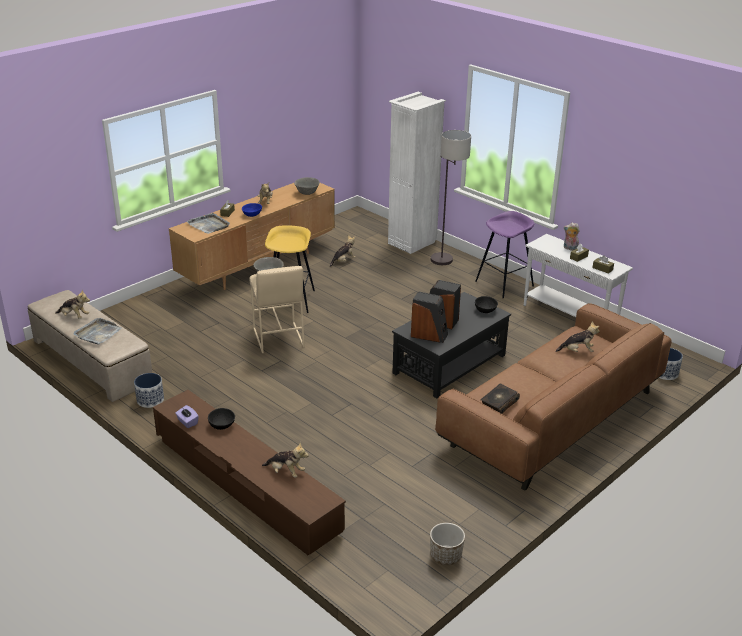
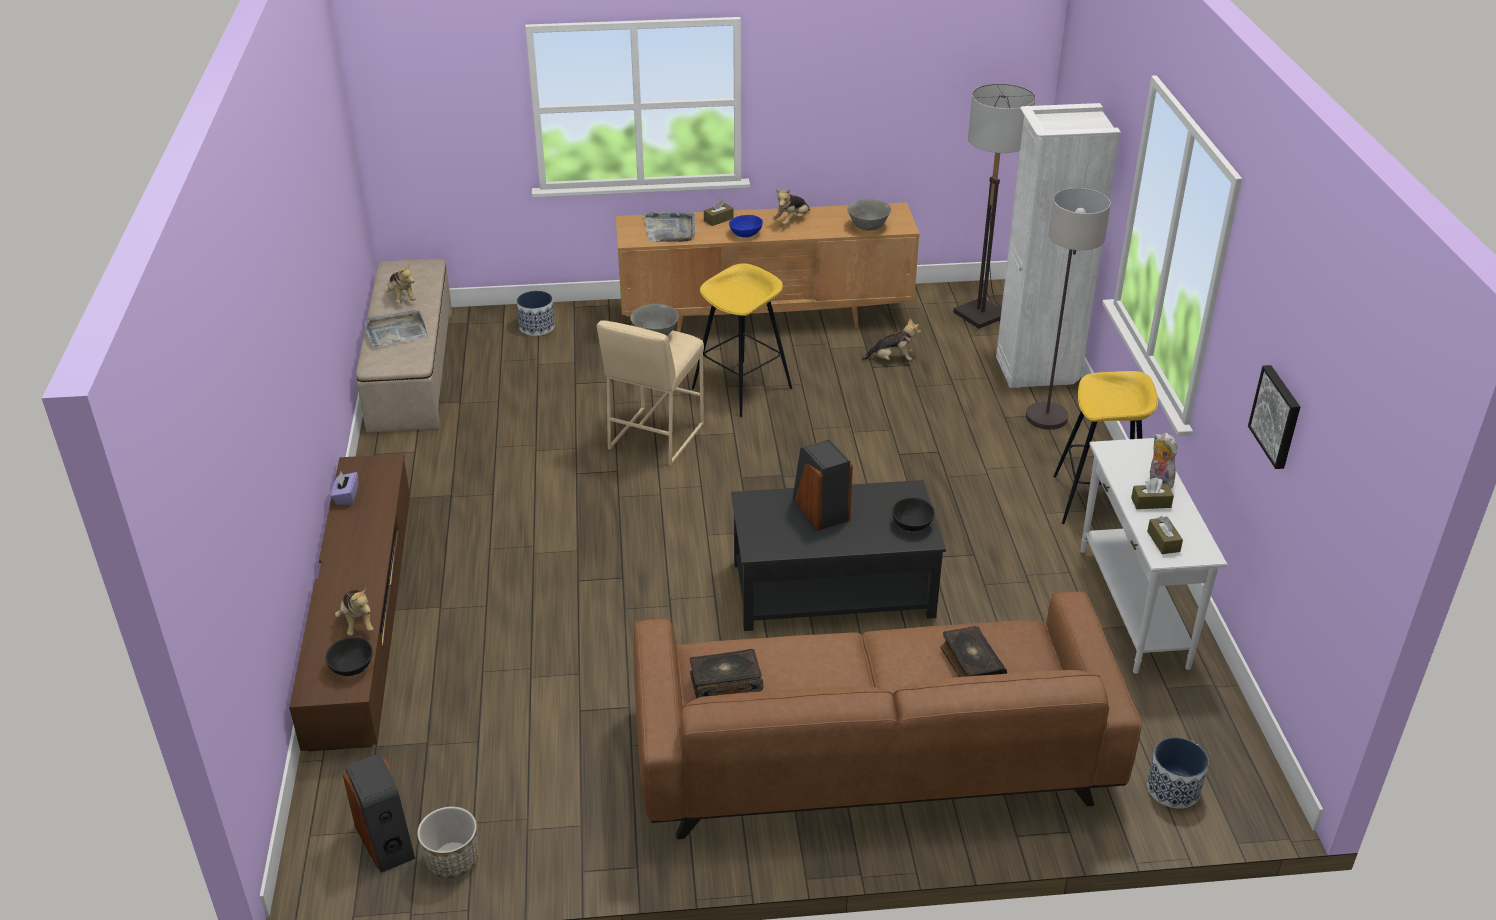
camera: 40 degrees right, 5 degrees up
(150, 400) = (406, 450): planter -> planter (536, 327)
(221, 425) = (375, 520): black bowl -> black bowl (351, 667)
(362, 226) = (993, 314): none -> floor lamp
(429, 335) = (772, 523): speaker -> speaker (386, 840)
(504, 284) = (1098, 501): purple stool -> yellow stool
(577, 351) = (971, 664): plush toy -> book
(637, 190) = (1277, 416): none -> picture

